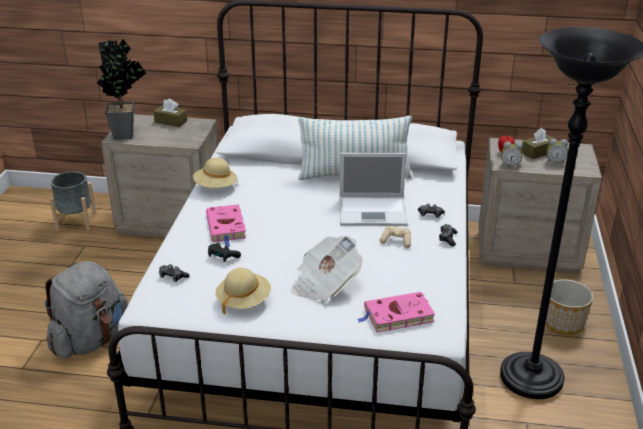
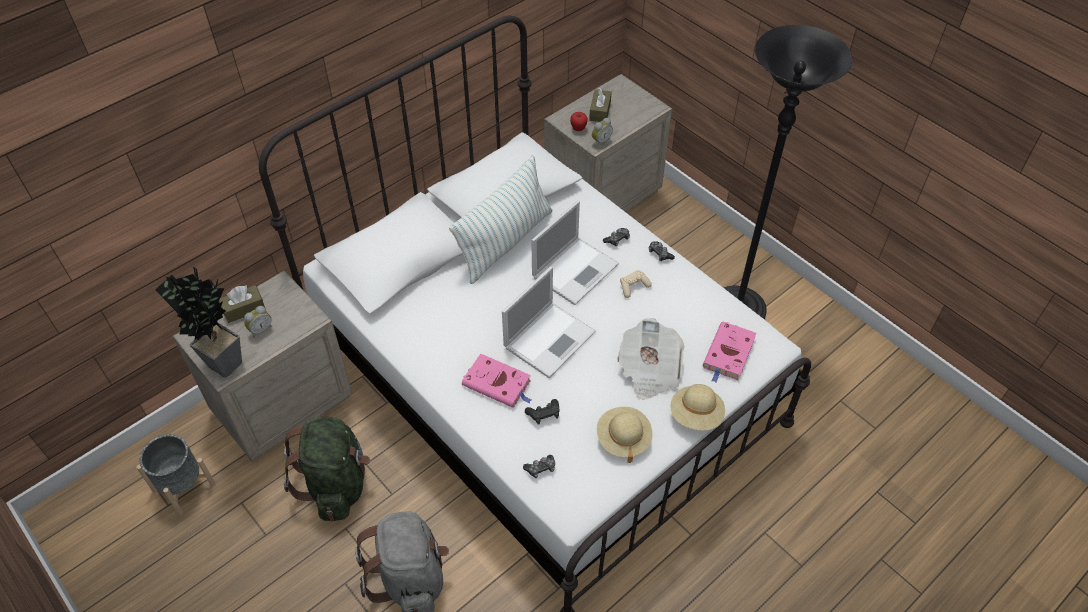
camera: 50 degrees left, 20 degrees up
(134, 271) = (336, 484): none -> green backpack
(215, 187) = (418, 350): beige hat -> beige hat (696, 415)
(295, 229) = (550, 338): none -> laptop
(554, 162) = (623, 114): alarm clock -> alarm clock (260, 329)
(562, 323) = (700, 247): planter -> none

